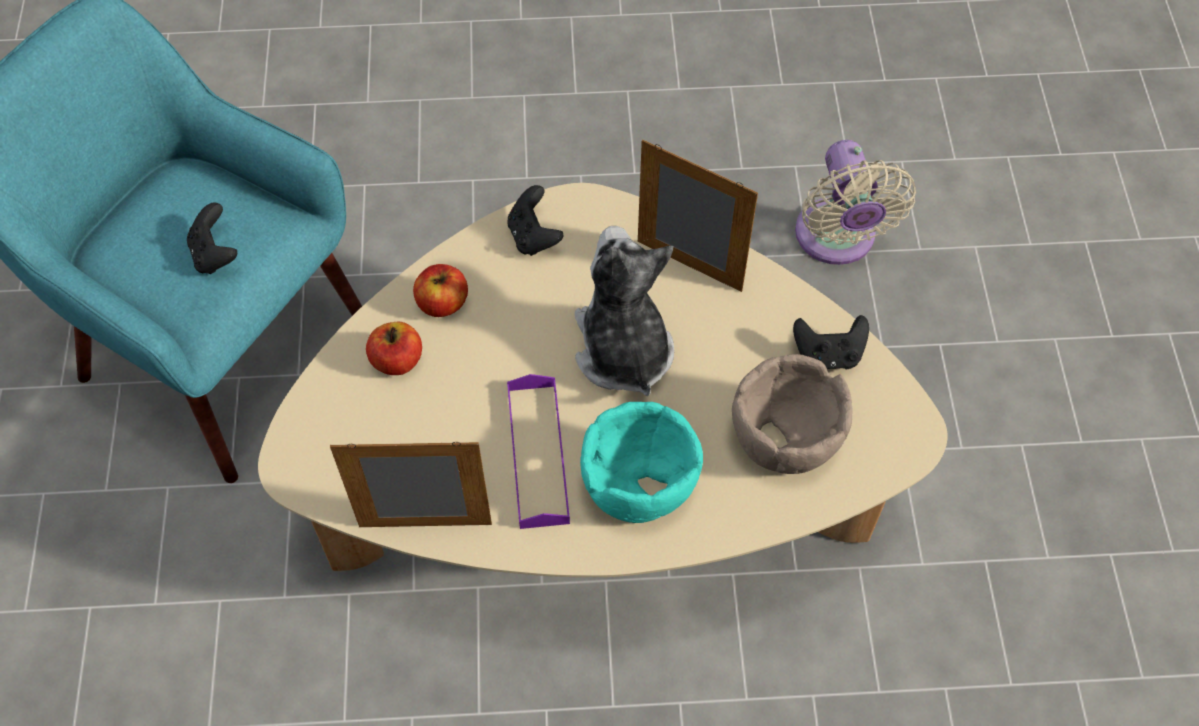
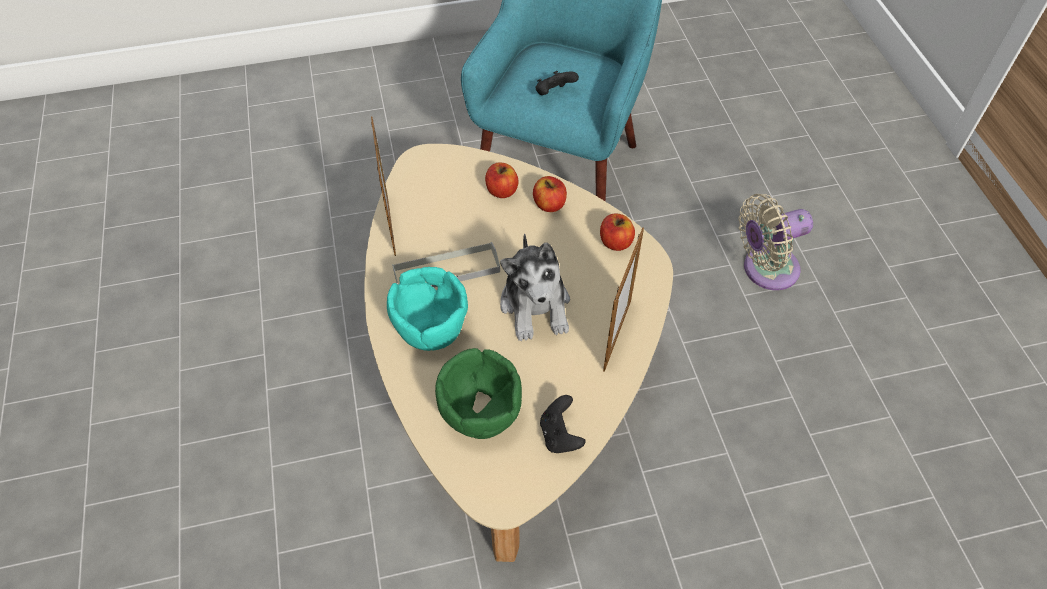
camera: 80 degrees right, 5 degrees down
(533, 236) = (615, 242): black game controller -> apple
(538, 455) = (446, 271): purple tray -> grey tray
(622, 349) = (536, 305): plush toy -> plush toy turned 105 degrees clockwise
(783, 441) = (480, 412): brown bowl -> green bowl
(837, 240) = (765, 514): beige fan -> beige fan (765, 269)

